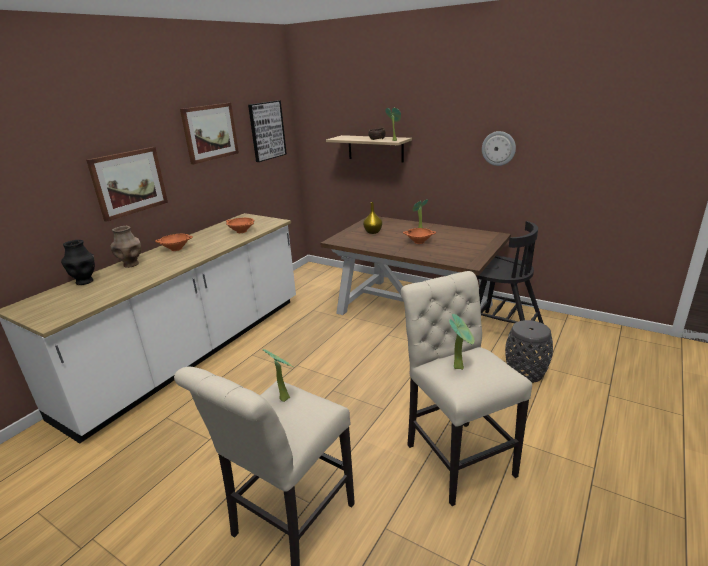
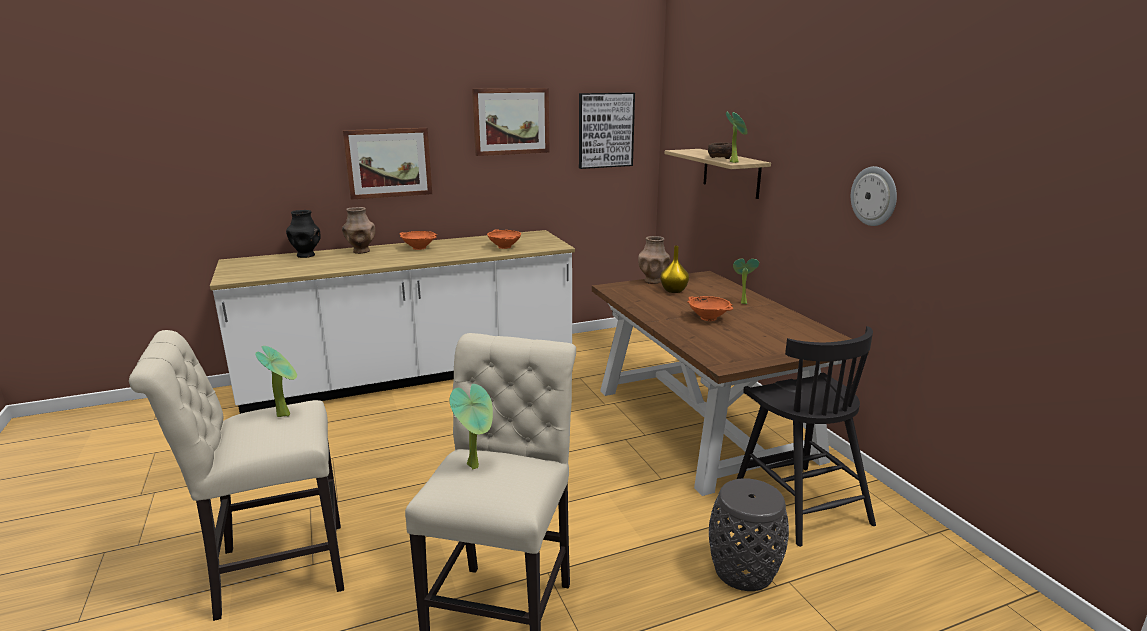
camera: 35 degrees right, 5 degrees down
(351, 230) = (652, 281): none -> brown vase

